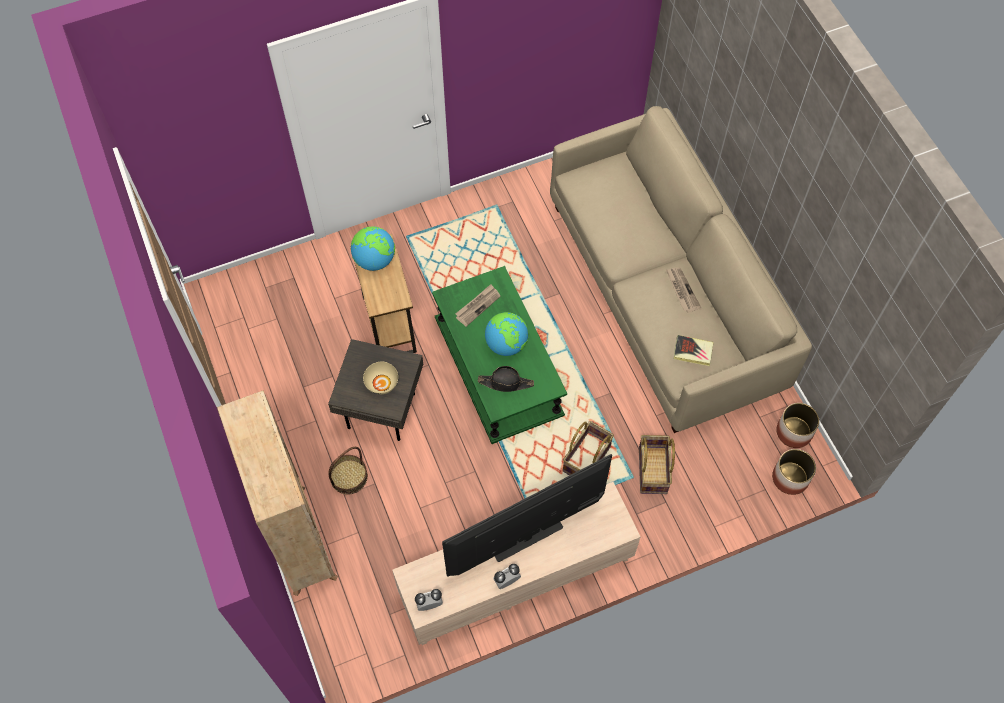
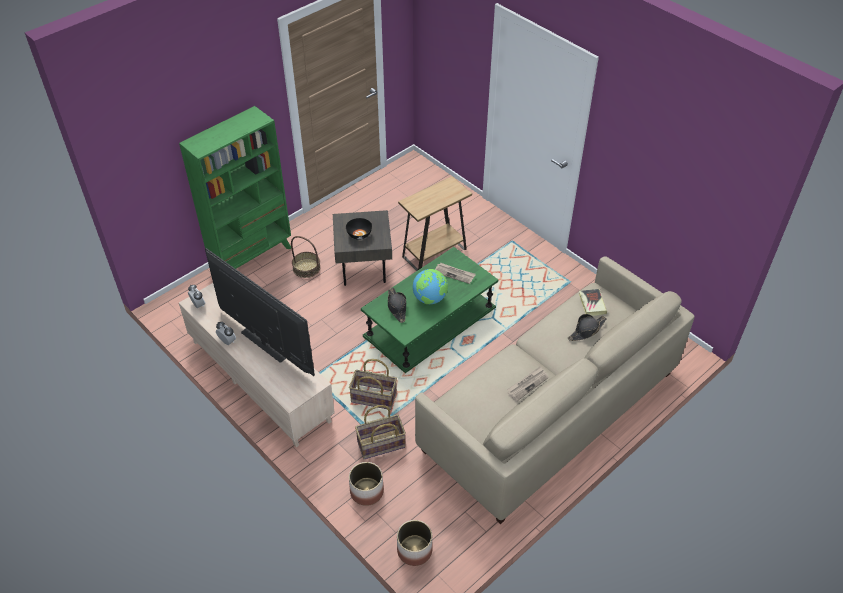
camera: 70 degrees right, 15 degrees down
(299, 538) = (252, 258): beige bookcase -> green bookcase
(374, 260) = (445, 191): globe -> none
(382, 384) = (359, 234): beige bowl -> black bowl
(630, 210) = (586, 330): none -> black hat
(693, 352) = (471, 406): book -> book (592, 304)
(794, 432) = (462, 543): planter -> planter (366, 492)

